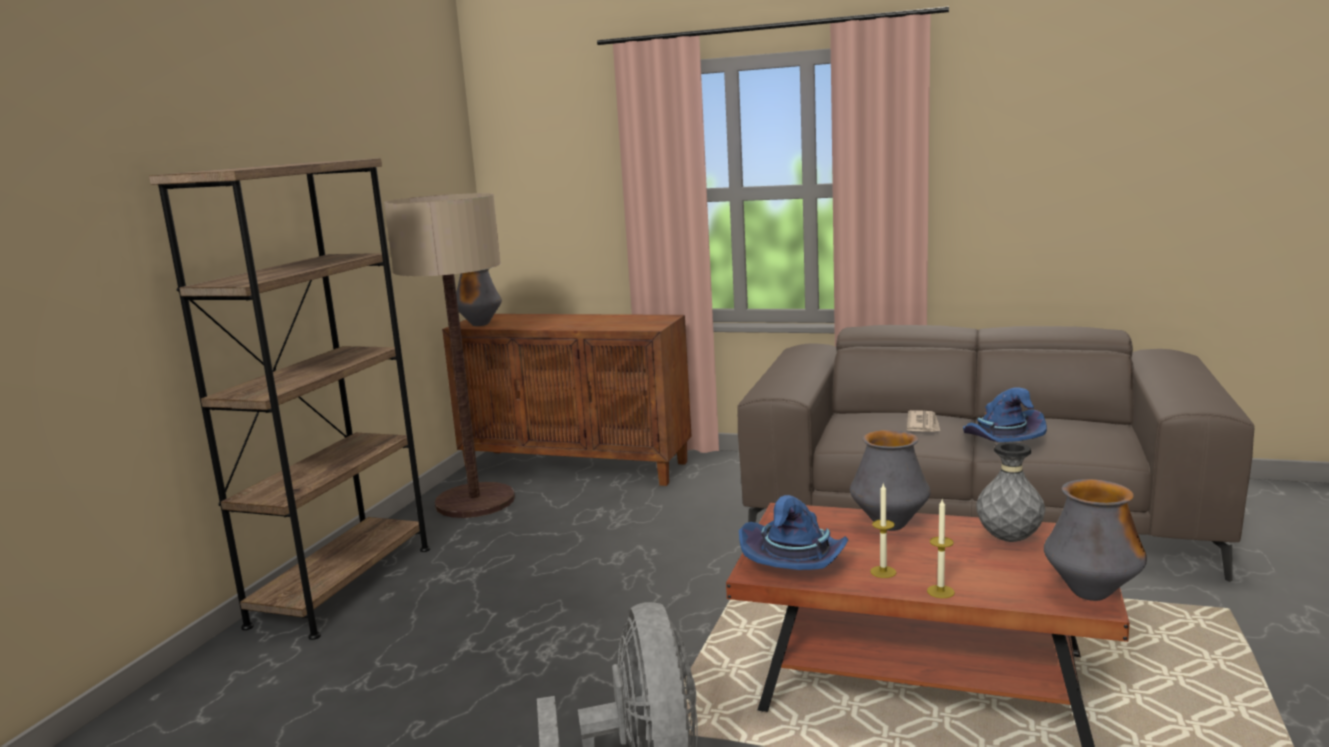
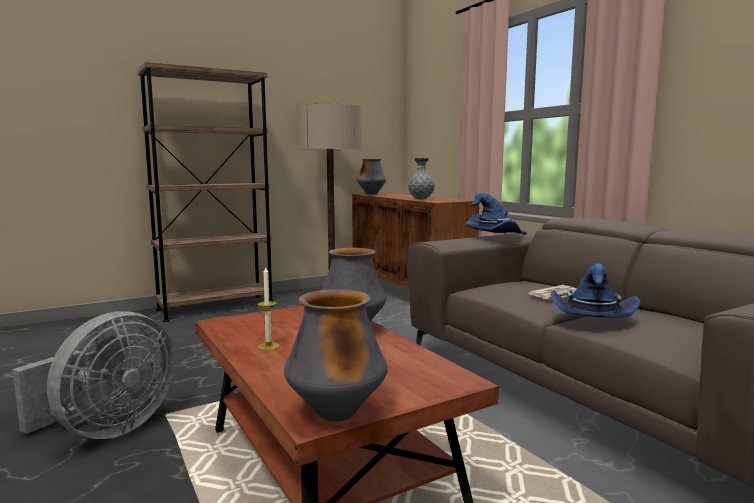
camera: 40 degrees right, 5 degrees down
(796, 562) = (248, 326): blue hat -> blue hat (494, 236)
(940, 591) = (259, 367): candle -> none
(1009, 539) = (397, 363): grey vase -> grey vase (421, 199)

